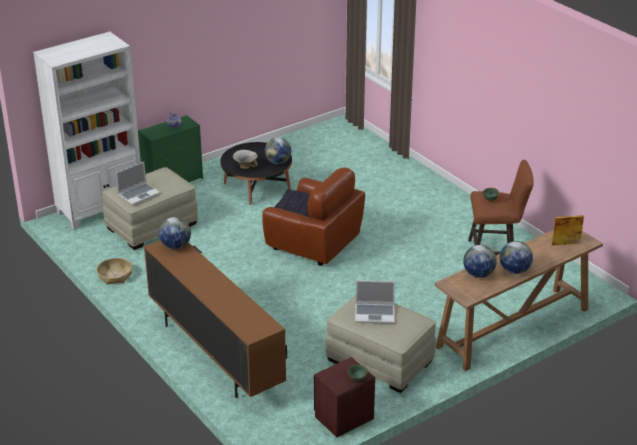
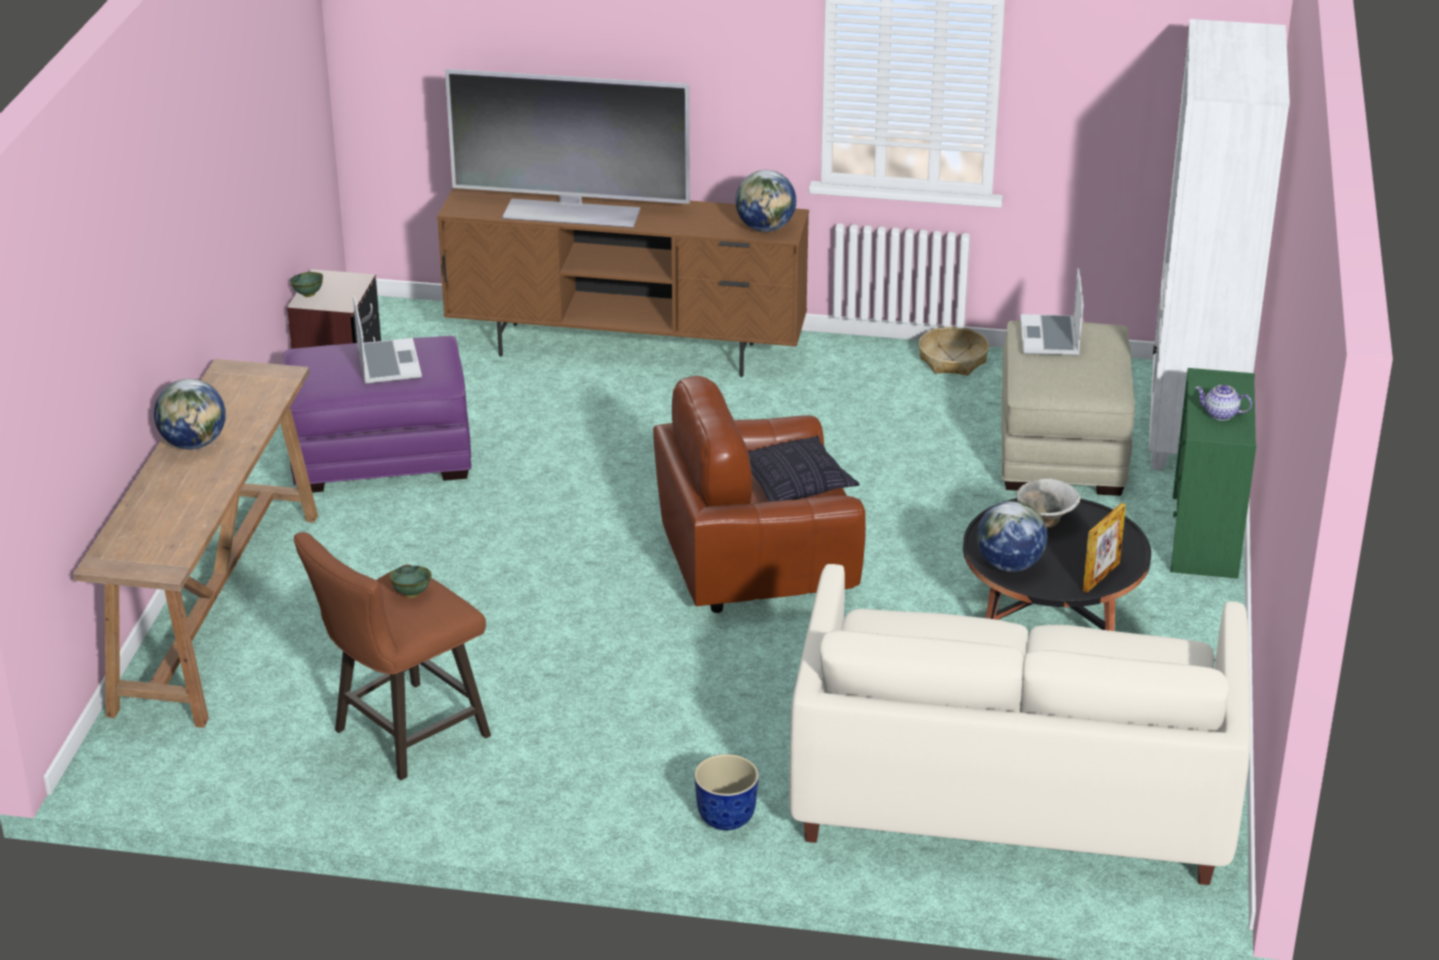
camera: 135 degrees right, 0 degrees up
(230, 297) = (572, 212): none -> television
(347, 158) = (1012, 790): none -> white sofa
(375, 314) = (387, 363): laptop -> laptop turned 120 degrees clockwise
(379, 361) = (381, 455): beige ottoman -> purple ottoman
(430, 189) = (725, 819): none -> planter
(478, 274) = (250, 410): globe -> none
(565, 243) = (146, 536): picture frame -> picture frame (1101, 577)

